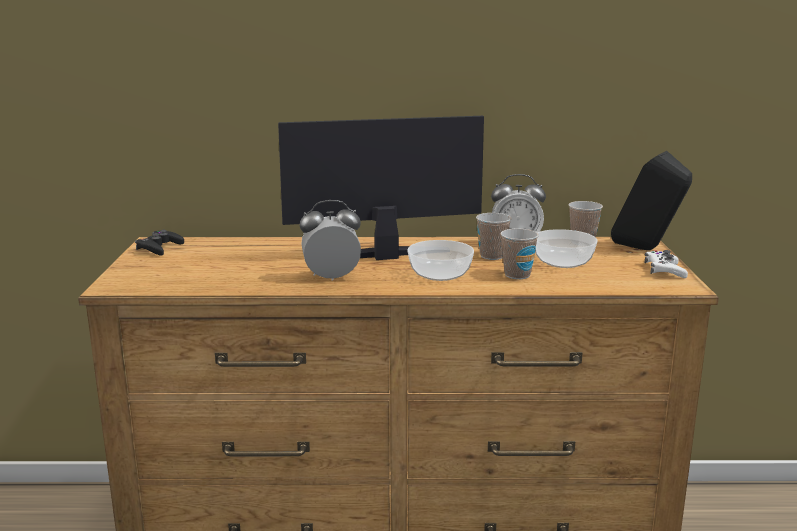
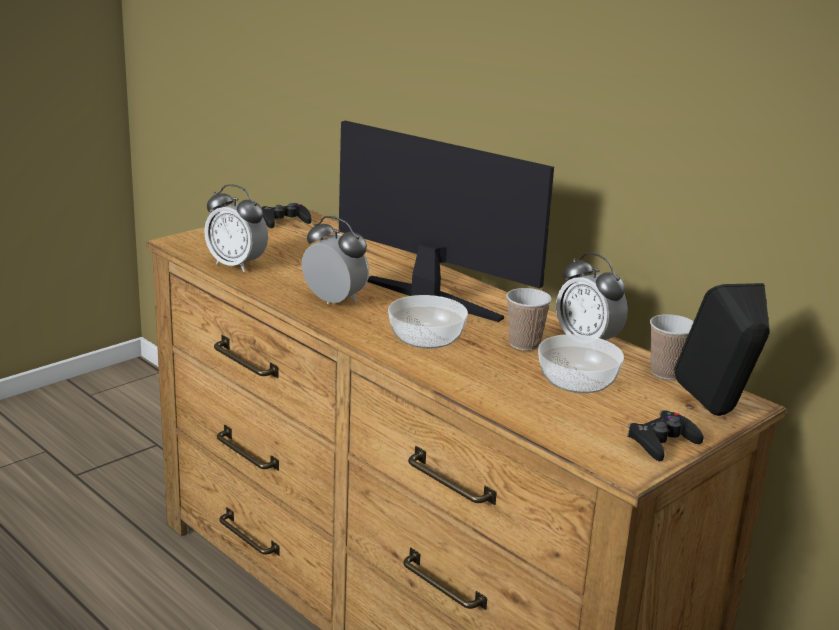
camera: 45 degrees right, 5 degrees up
(203, 284) = (236, 265): none -> alarm clock
(517, 275) = (492, 372): cup -> none
(664, 270) = (662, 442): white game controller -> black game controller

